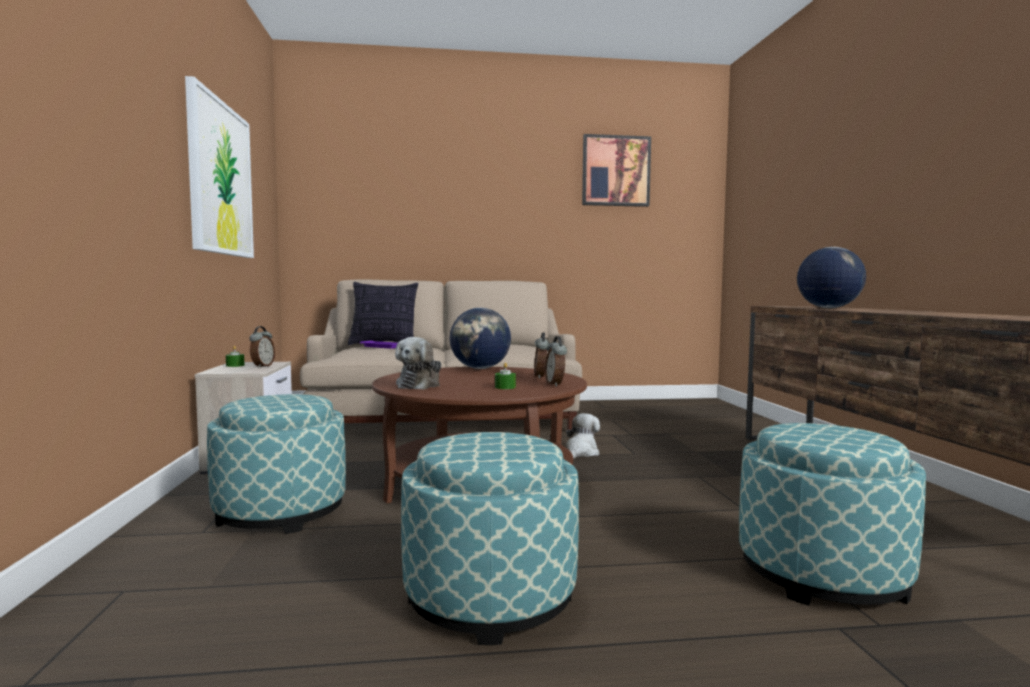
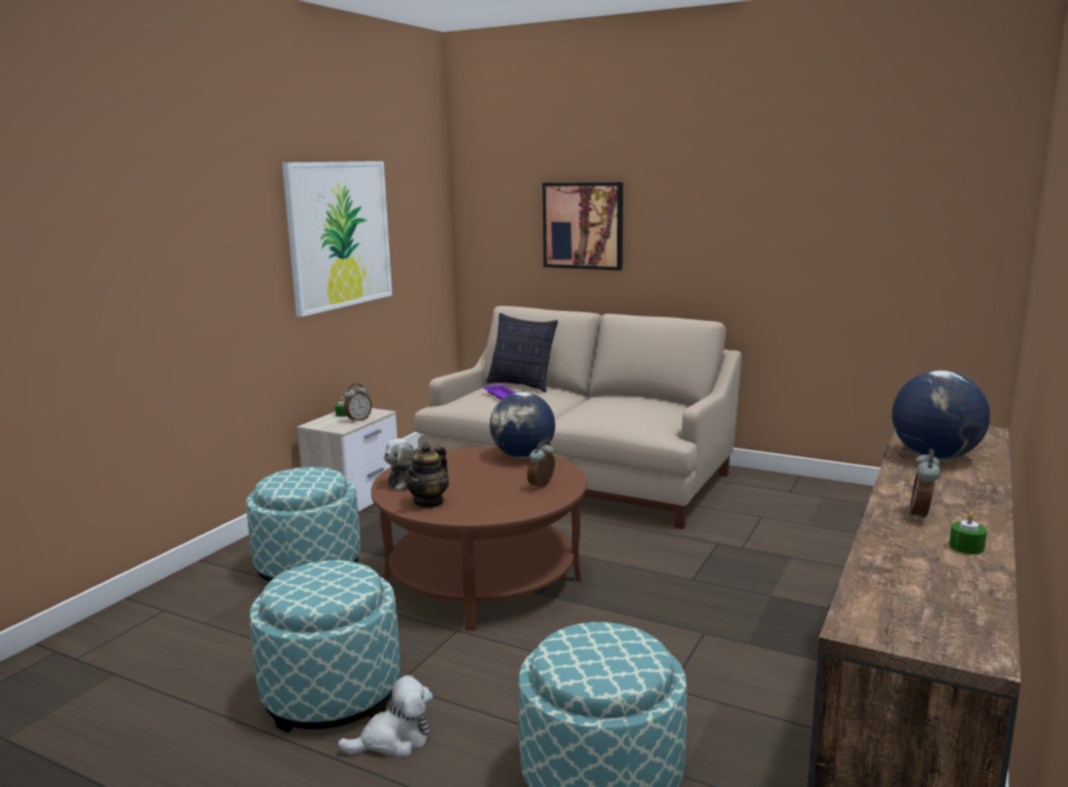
camera: 35 degrees right, 10 degrees up
(470, 391) = (429, 502): none -> teapot
(505, 387) = (470, 501): green candle -> green candle (966, 547)
(555, 384) = (523, 505): alarm clock -> alarm clock (922, 515)
(580, 453) = (635, 563): plush toy -> plush toy (394, 740)
(615, 171) = (848, 162): picture -> picture (583, 225)

